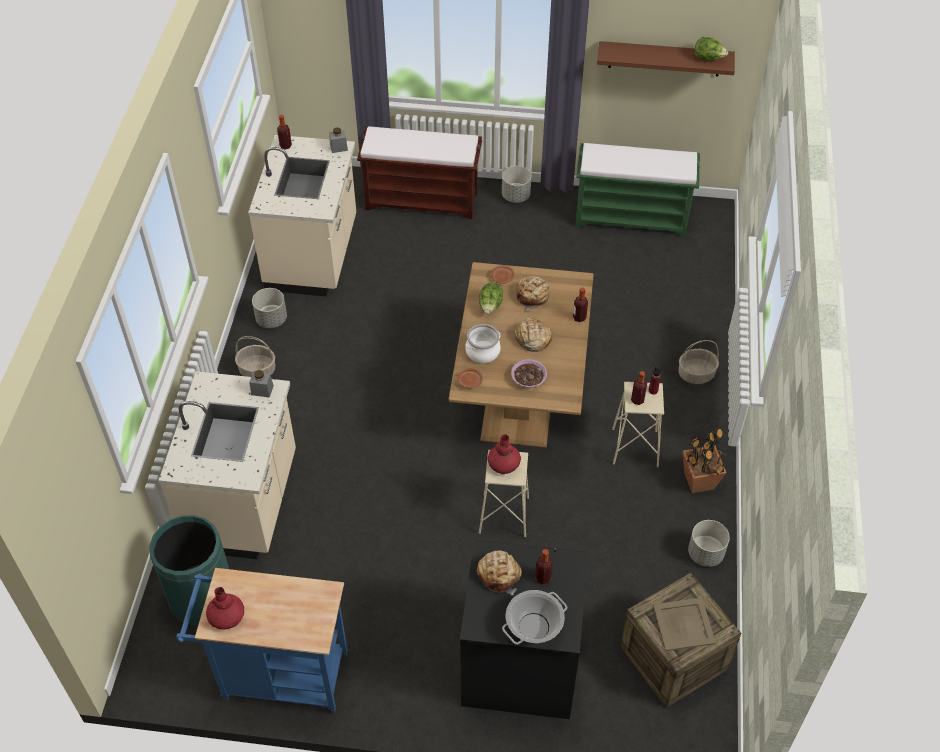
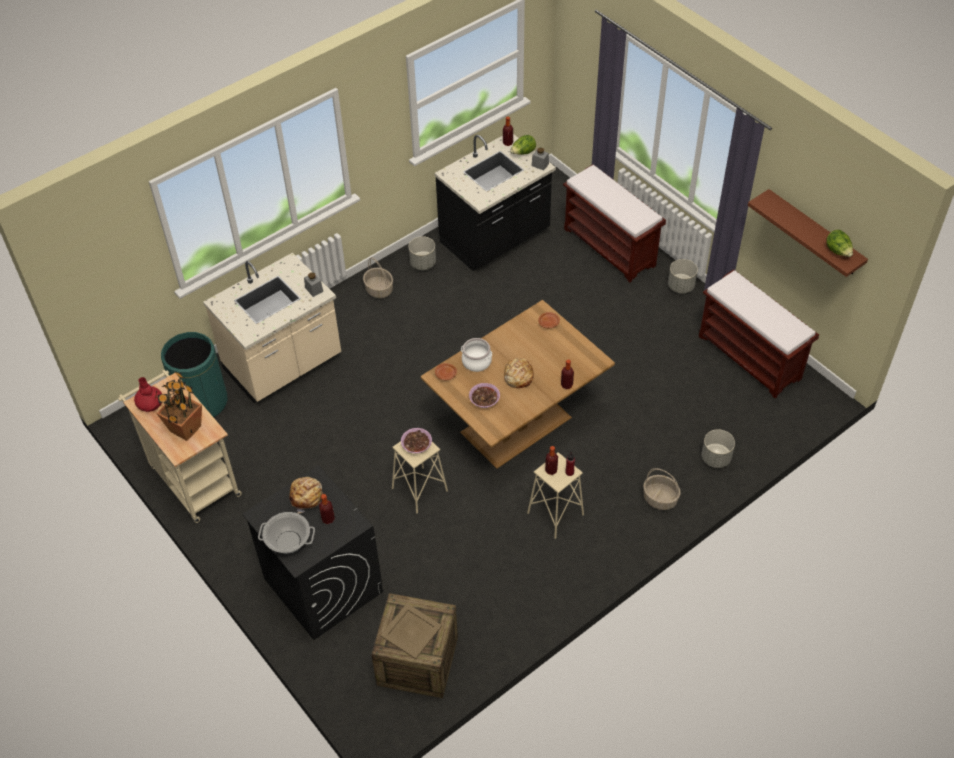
camera: 45 degrees right, 0 degrees up
(278, 675) = (191, 477): blue cart -> beige cart
(313, 255) = (495, 238): beige counter -> black counter
(490, 306) = (517, 336): lettuce -> lettuce (523, 153)
(503, 464) = (416, 444): red vase -> bowl
(532, 296) = (553, 349): bread -> none
(632, 217) = (750, 357): green bench -> brown bench
(698, 482) = (571, 569): potted plant -> potted plant (185, 429)
(705, 554) = (517, 618): grey planter -> grey planter (715, 458)

